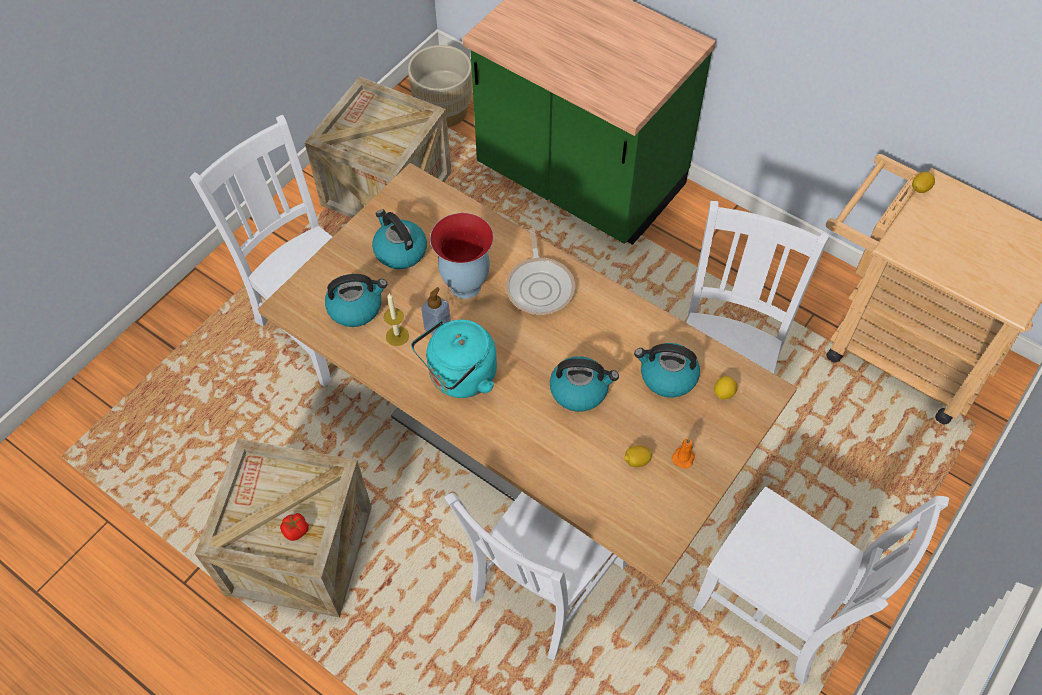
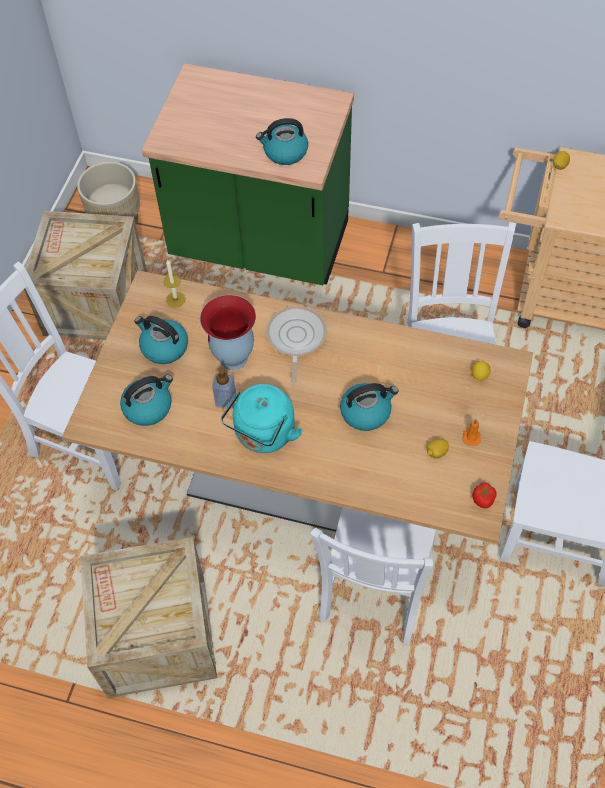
camera: 20 degrees left, 0 degrees up
(296, 531) = (166, 615): tomato -> tomato (483, 499)
(397, 336) = (195, 419): candle -> candle (175, 299)
(540, 286) = (295, 338): frying pan -> frying pan turned 150 degrees counterclockwise
(667, 377) = (430, 378): kettle -> kettle (285, 152)

